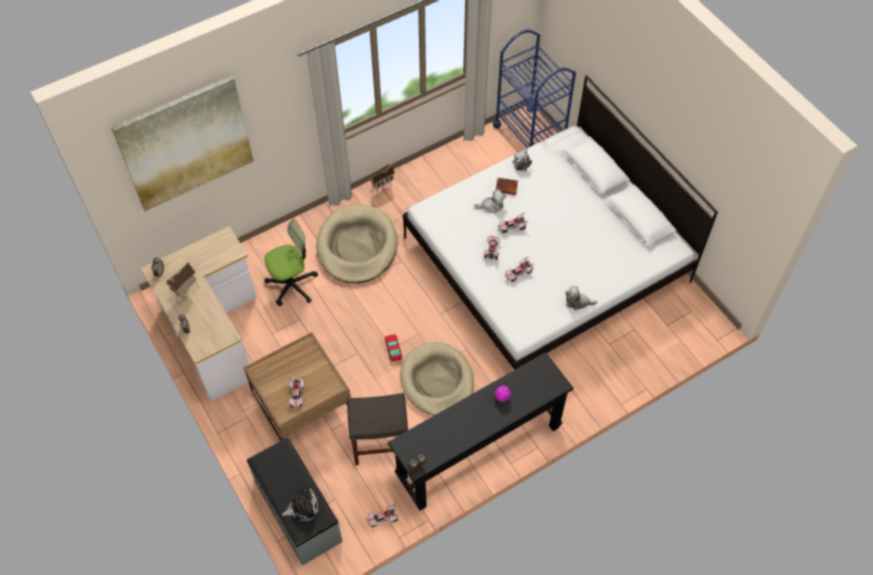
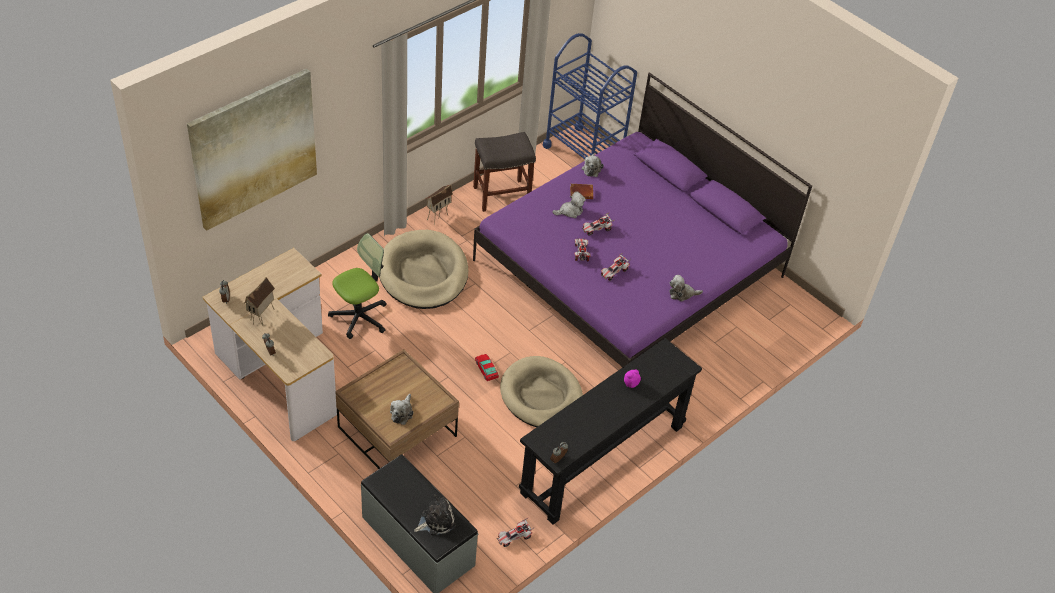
camera: 15 degrees left, 10 degrees down
(297, 395) = (402, 413): toy car -> plush toy
(381, 443) = (495, 463): grey stool -> grey stool (502, 195)
(546, 259) = (629, 268): white bed -> purple bed

